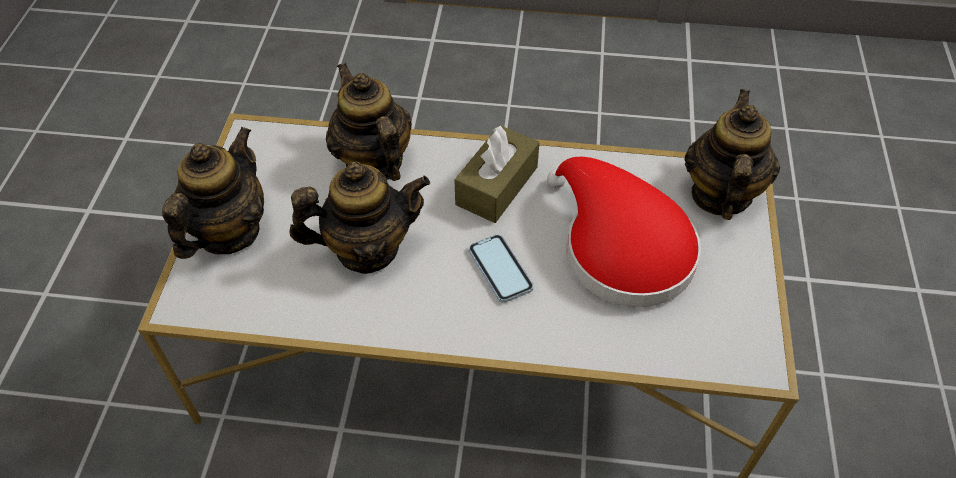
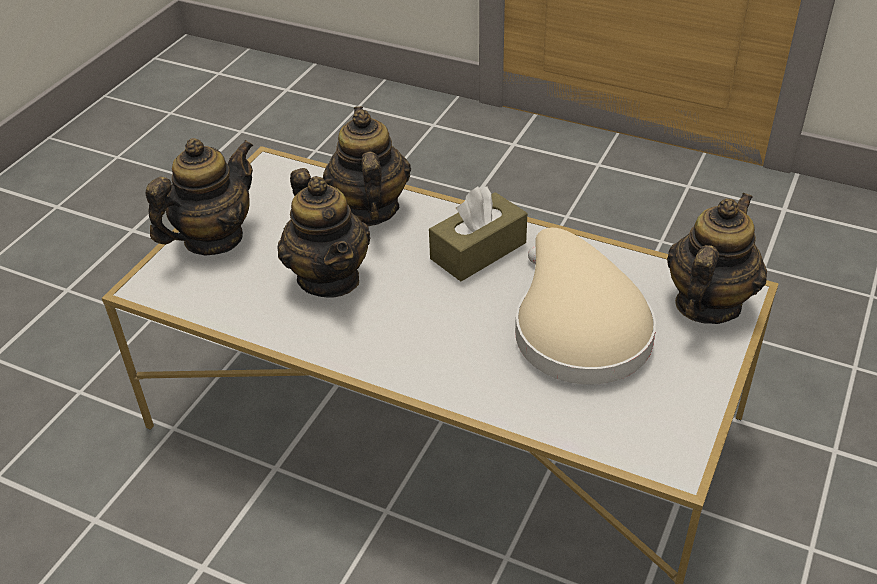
camera: 20 degrees right, 10 degrees down
(367, 249) = (329, 278): teapot -> teapot turned 60 degrees clockwise
(500, 269) = (446, 321): phone -> none
(620, 248) = (576, 329): red hat -> beige hat

